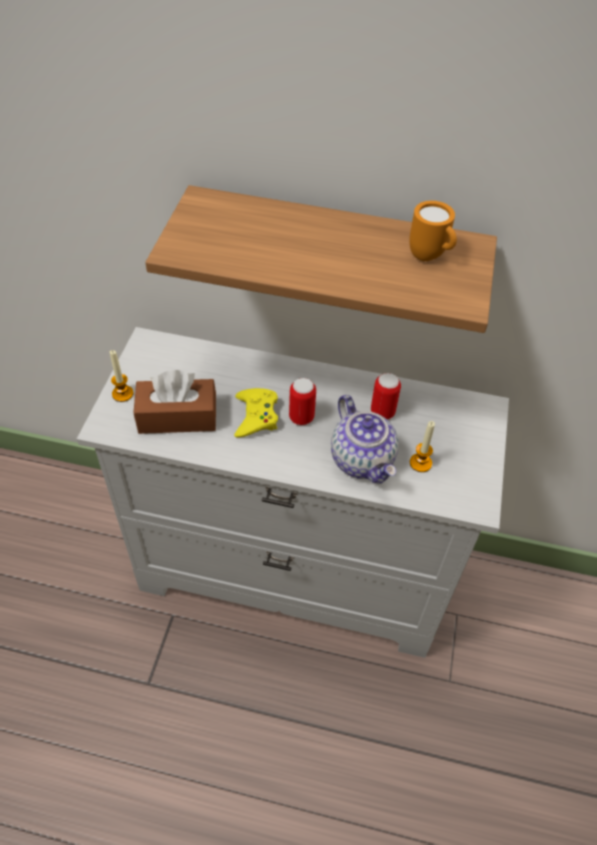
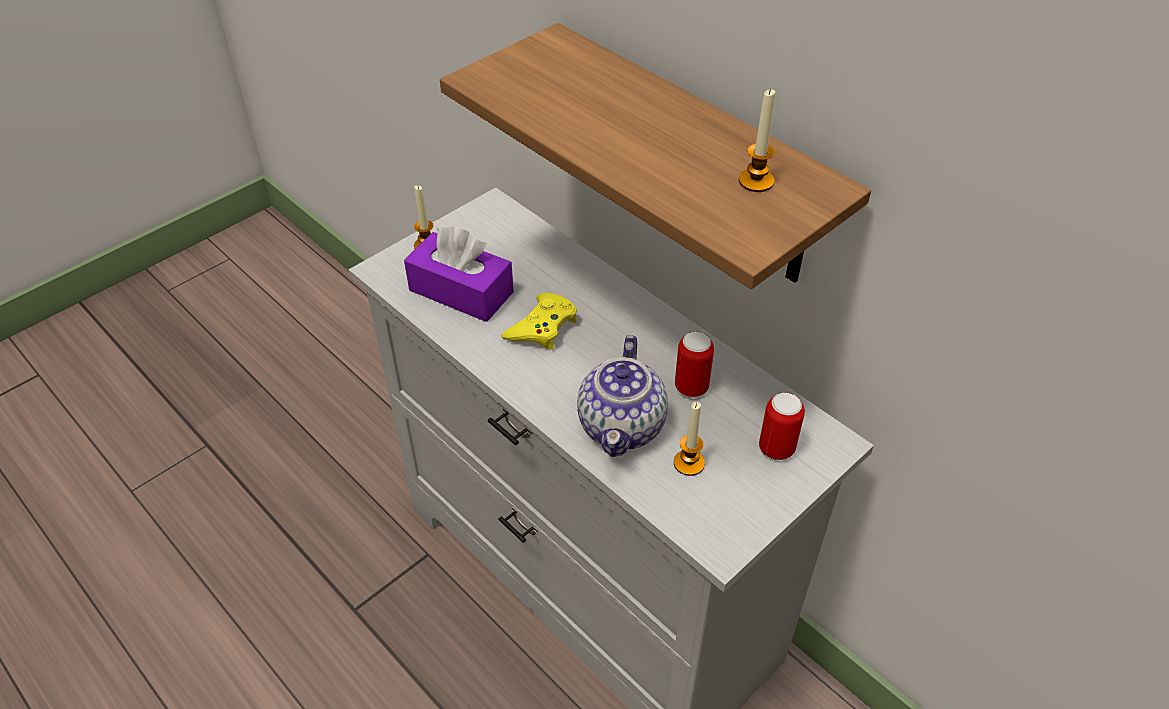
camera: 35 degrees right, 5 degrees down
(177, 416) = (461, 291): brown tissue box -> purple tissue box
(301, 417) = (591, 350): can -> can (776, 449)
(430, 257) = (756, 181): orange mug -> candle

